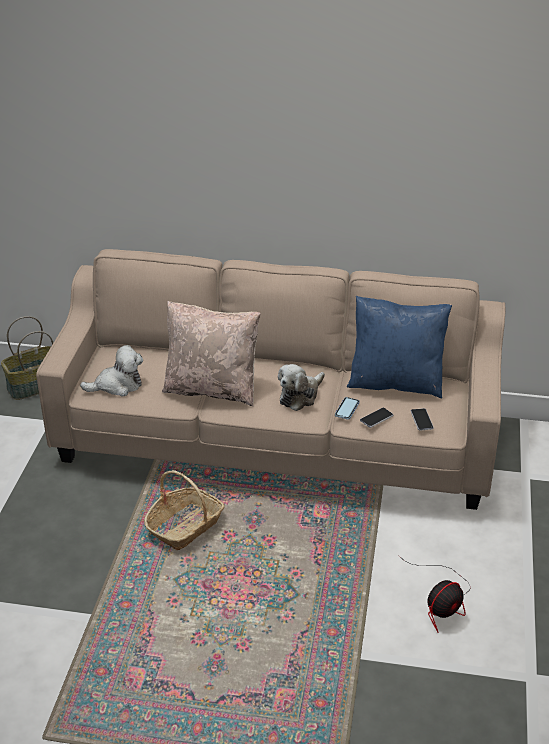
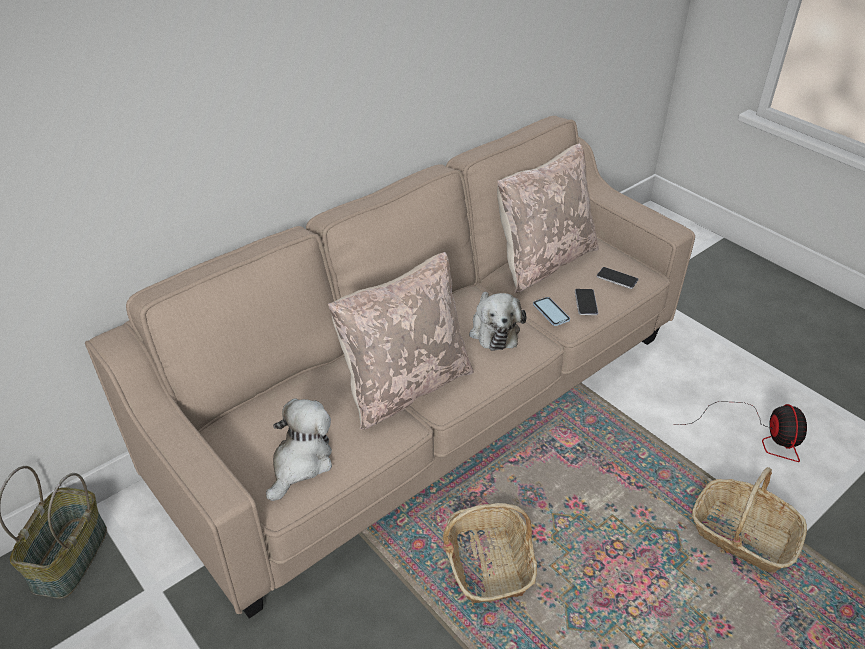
camera: 50 degrees left, 5 degrees up
(331, 629) = (742, 535): none -> basket
(395, 383) = (543, 261): blue pillow -> beige pillow

